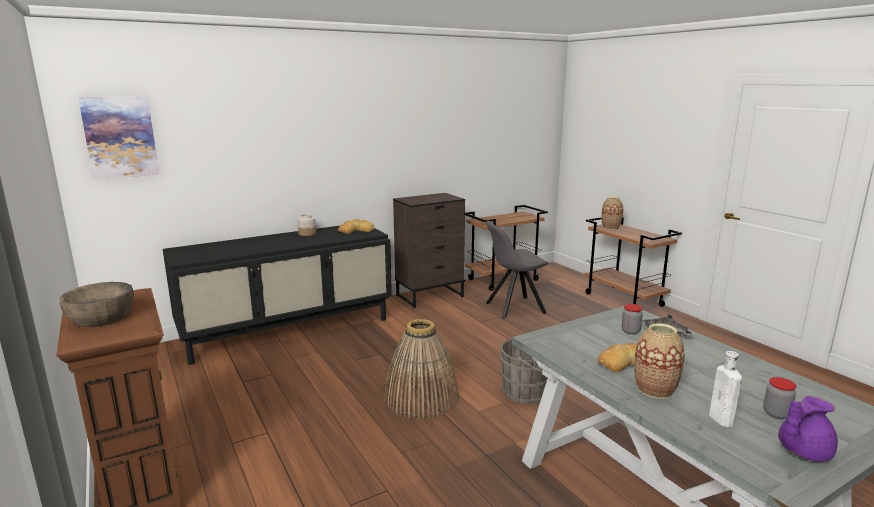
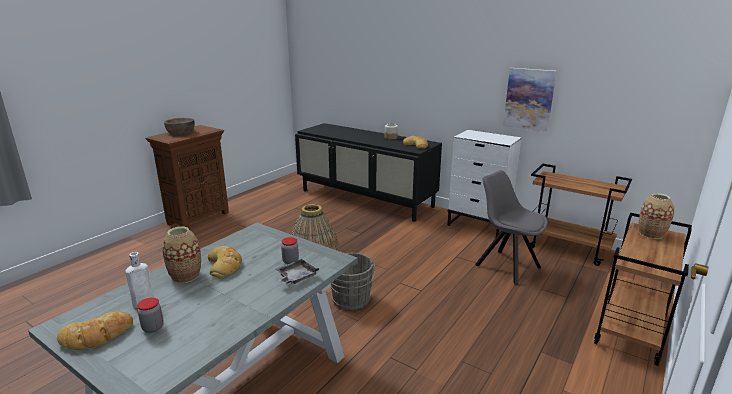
camera: 65 degrees right, 5 degrees up
(120, 137) = (312, 53): picture -> picture (529, 99)
(430, 296) = (479, 225): brown dresser -> white dresser
(801, 451) = (97, 335): purple teapot -> bread

